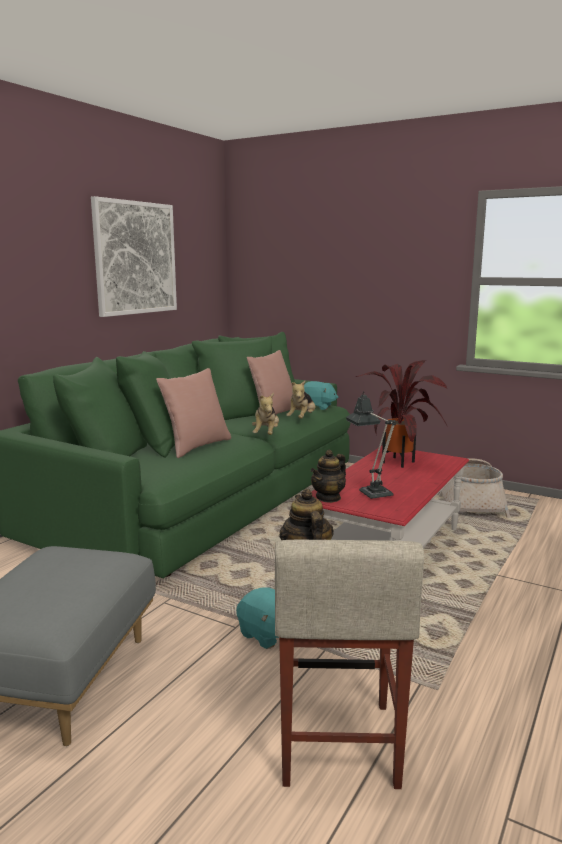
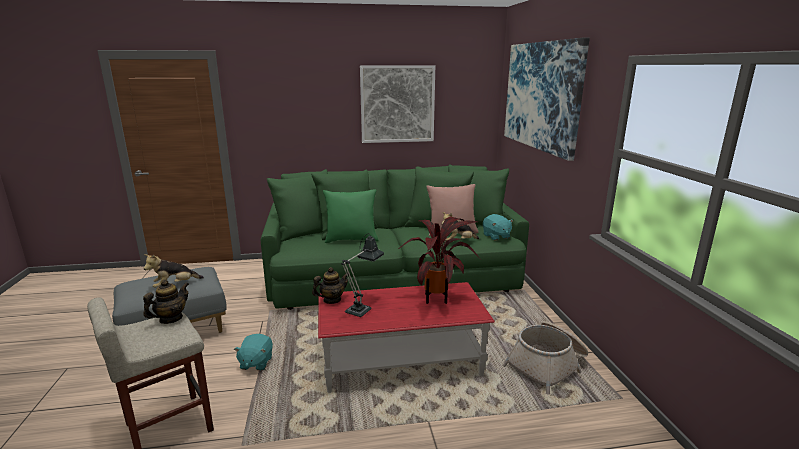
camera: 50 degrees right, 5 degrees up
(196, 446) = (351, 239): pink pillow -> green pillow
(266, 435) = (404, 245): plush toy -> plush toy (175, 285)
(327, 241) = (541, 96): none -> picture
(328, 498) = (332, 300): teapot -> teapot turned 150 degrees clockwise

